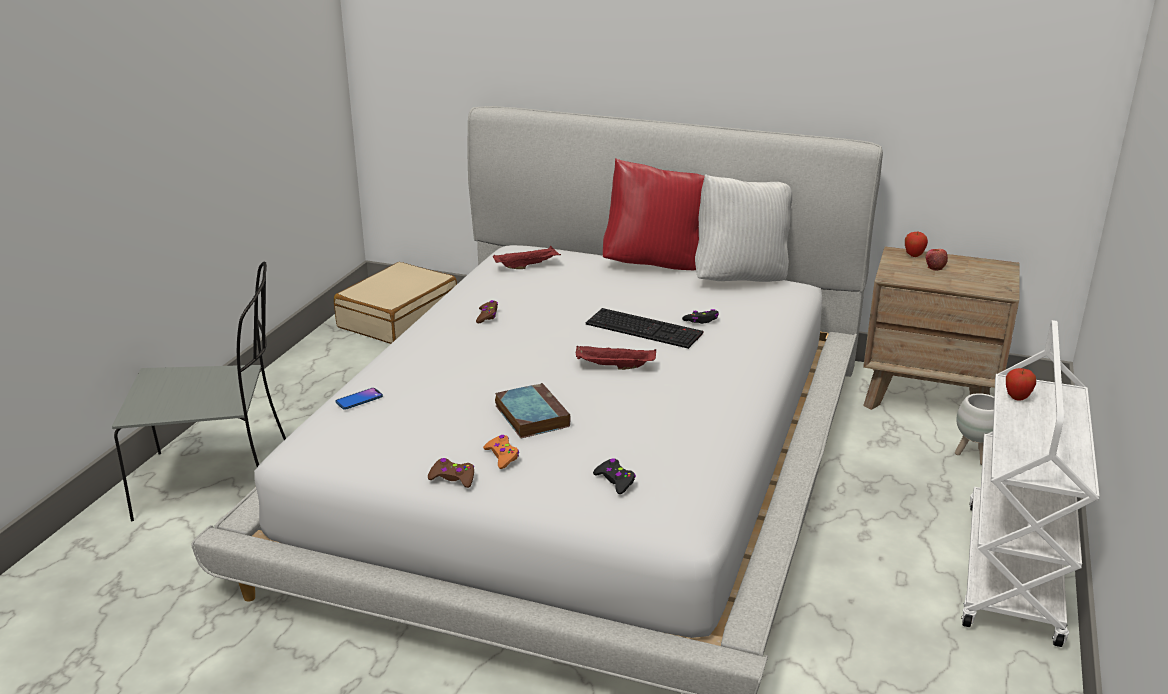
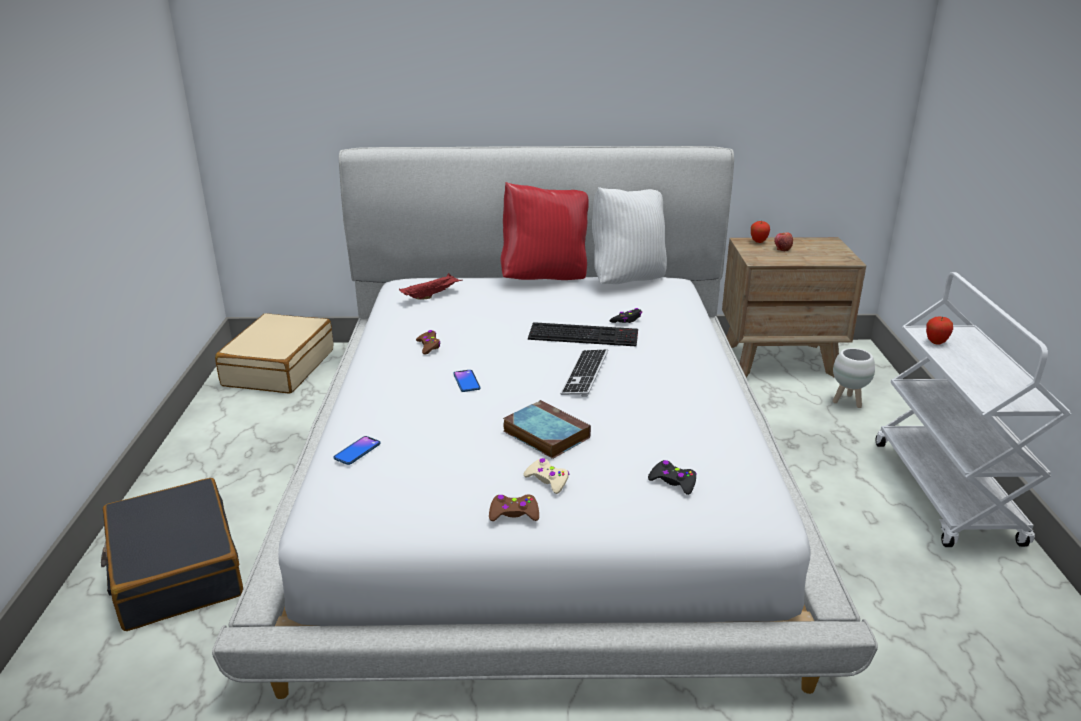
camera: 20 degrees left, 0 degrees up
(219, 481) = (175, 570): grey chair -> black suitcase
(497, 355) = (466, 381): none -> phone
(502, 456) = (547, 480): orange game controller -> beige game controller
(614, 367) = (585, 374): red tray -> keyboard

